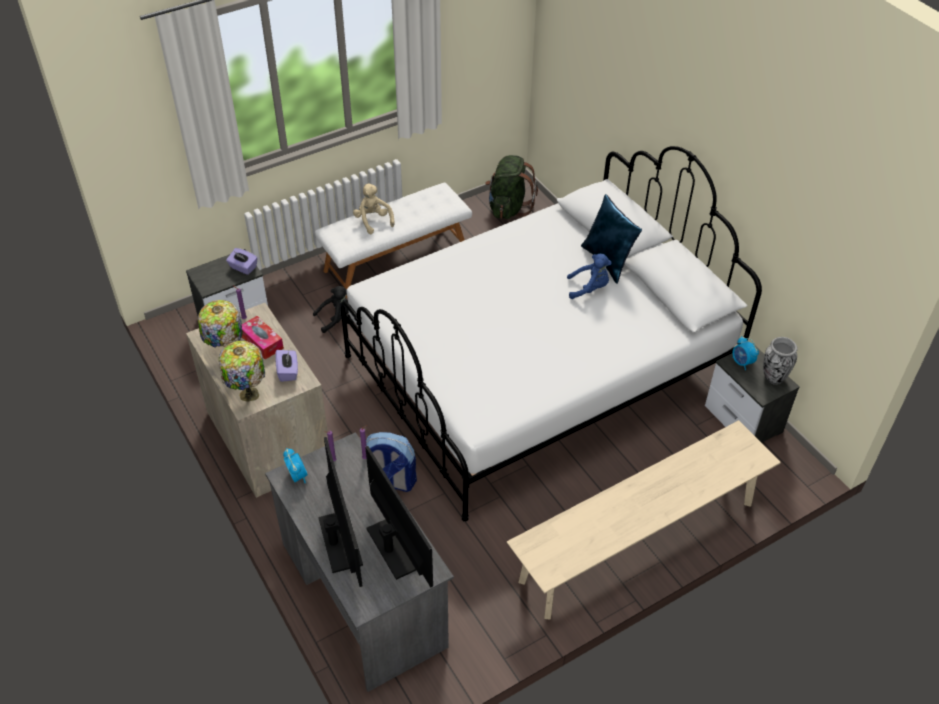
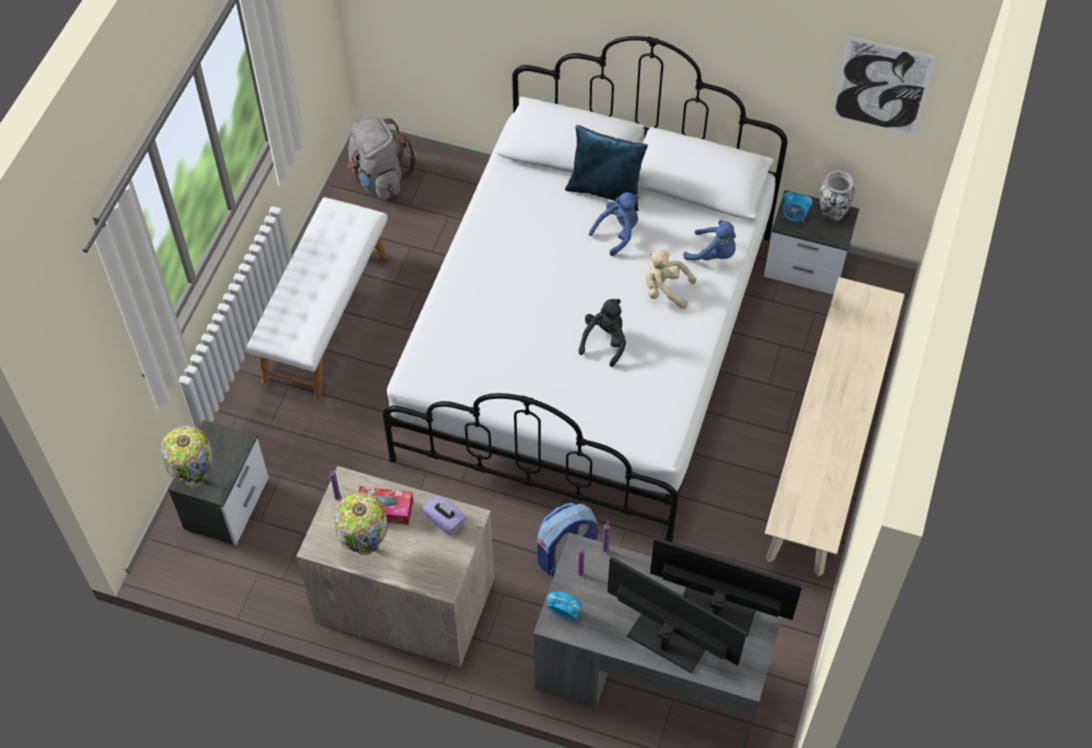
camera: 40 degrees left, 10 degrees up
(243, 268) = (228, 442): purple tissue box -> none
(248, 395) = (435, 572): table lamp -> table lamp (195, 479)
(335, 318) = (334, 427): black plush toy -> black plush toy (605, 341)
(373, 221) = (301, 294): beige plush toy -> beige plush toy (665, 290)
(508, 208) = (379, 178): green backpack -> grey backpack
(643, 338) = (713, 254): none -> blue plush toy
(838, 267) = (881, 87): none -> picture

